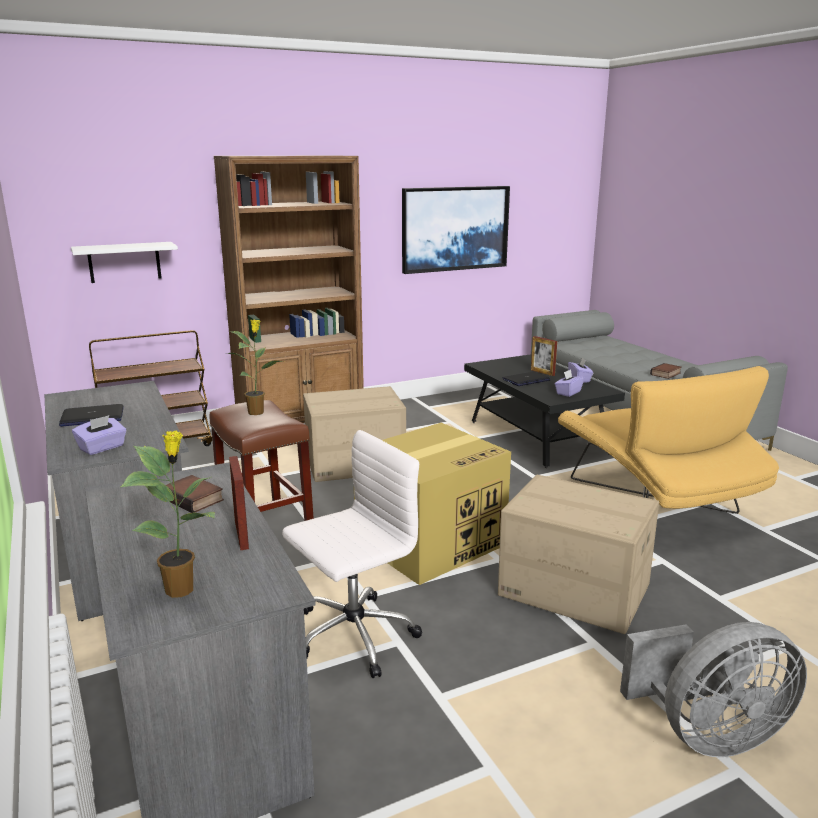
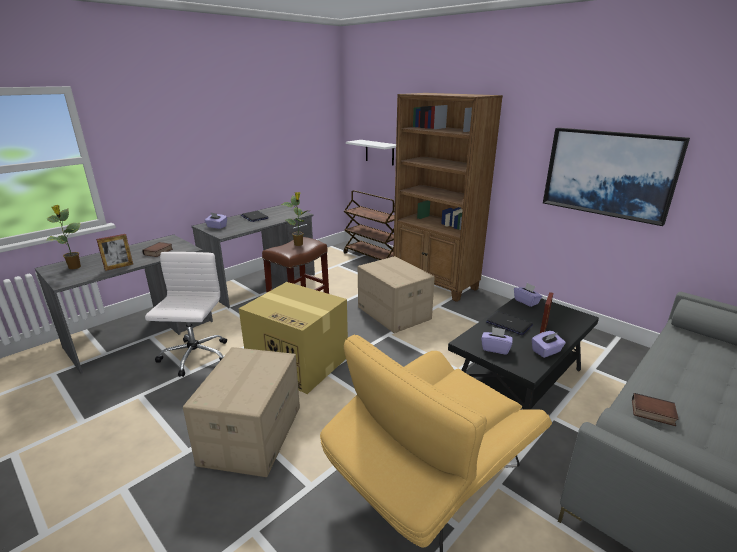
camera: 70 degrees right, 5 degrees up
(352, 635) = (194, 357): white office chair -> white office chair turned 120 degrees counterclockwise
(487, 366) = (526, 301): none -> purple tissue box
(708, 735) = (81, 517): grey fan -> none

